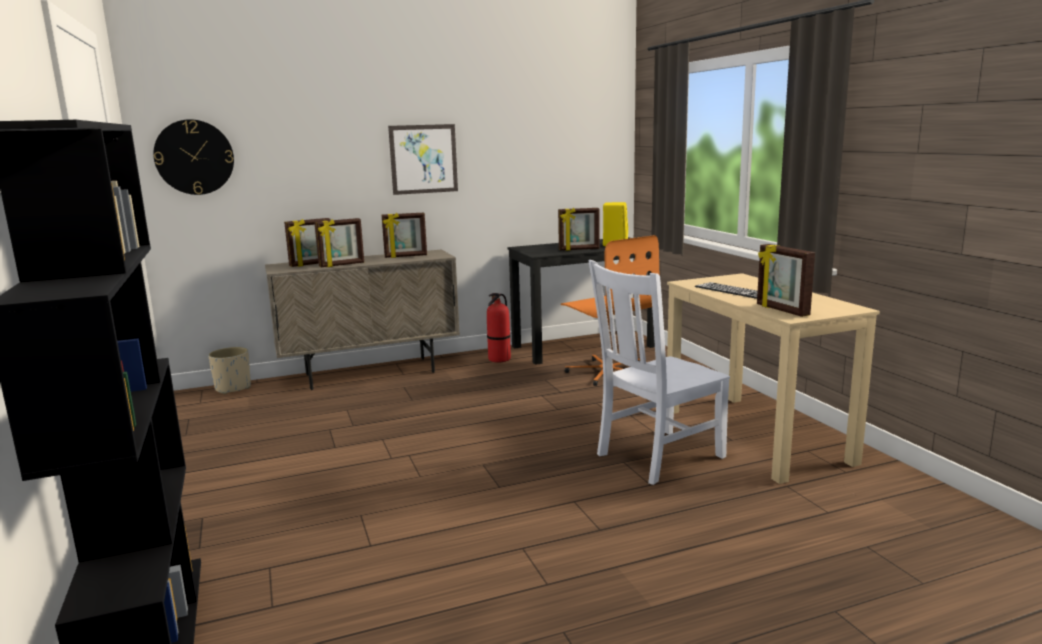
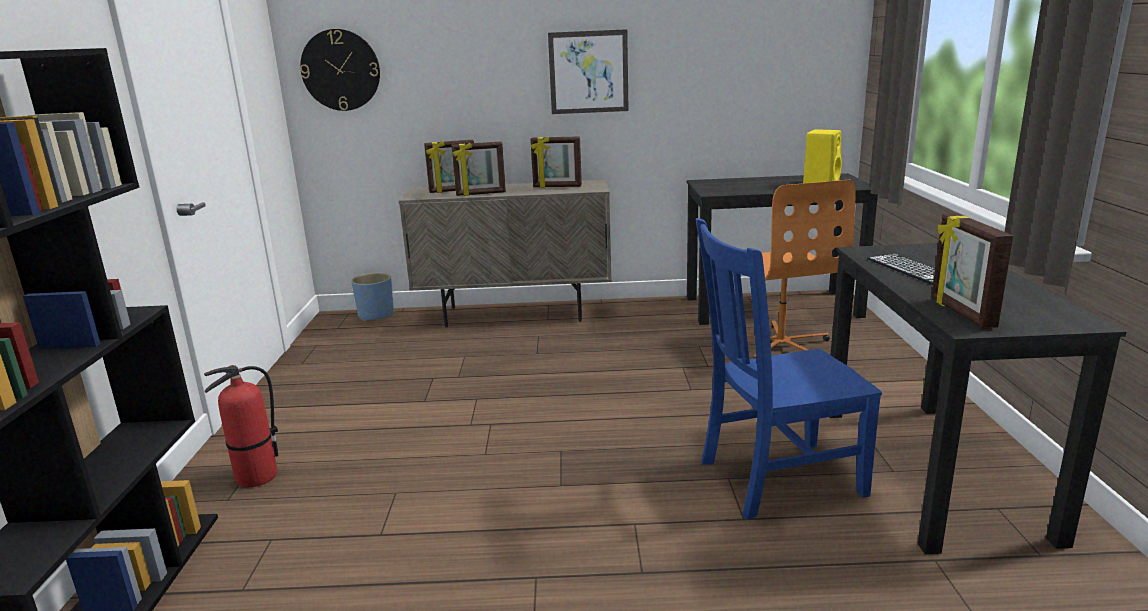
camera: 20 degrees right, 5 degrees up
(233, 388) = (376, 315): beige planter -> blue planter
(499, 359) = (662, 313): fire extinguisher -> fire extinguisher (256, 477)
(579, 249) = (768, 189): picture frame -> none
(657, 456) = (775, 478): white chair -> blue chair
(755, 435) = (930, 470): beige desk -> black desk

